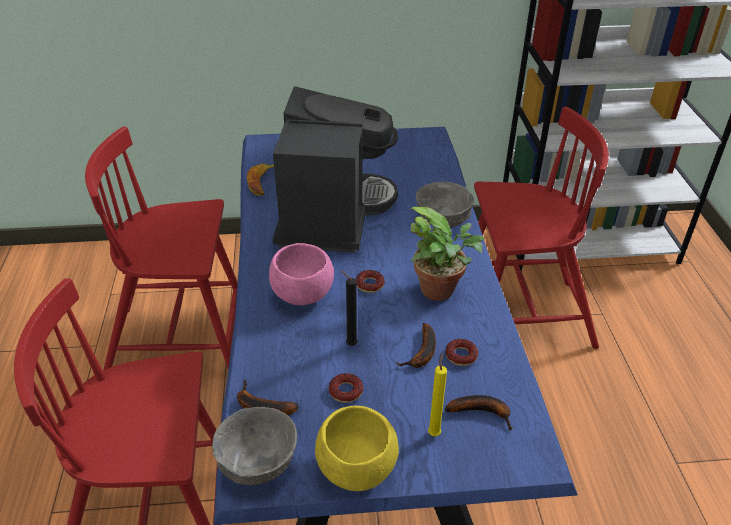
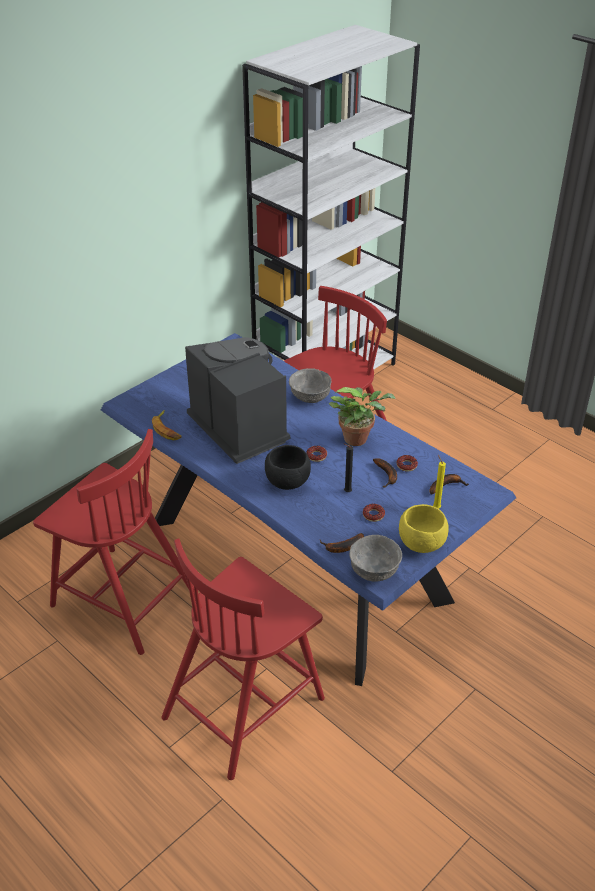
camera: 40 degrees left, 0 degrees up
(181, 342) = (122, 598): red chair -> red chair turned 105 degrees counterclockwise
(302, 295) = (287, 482): pink bowl -> black bowl

